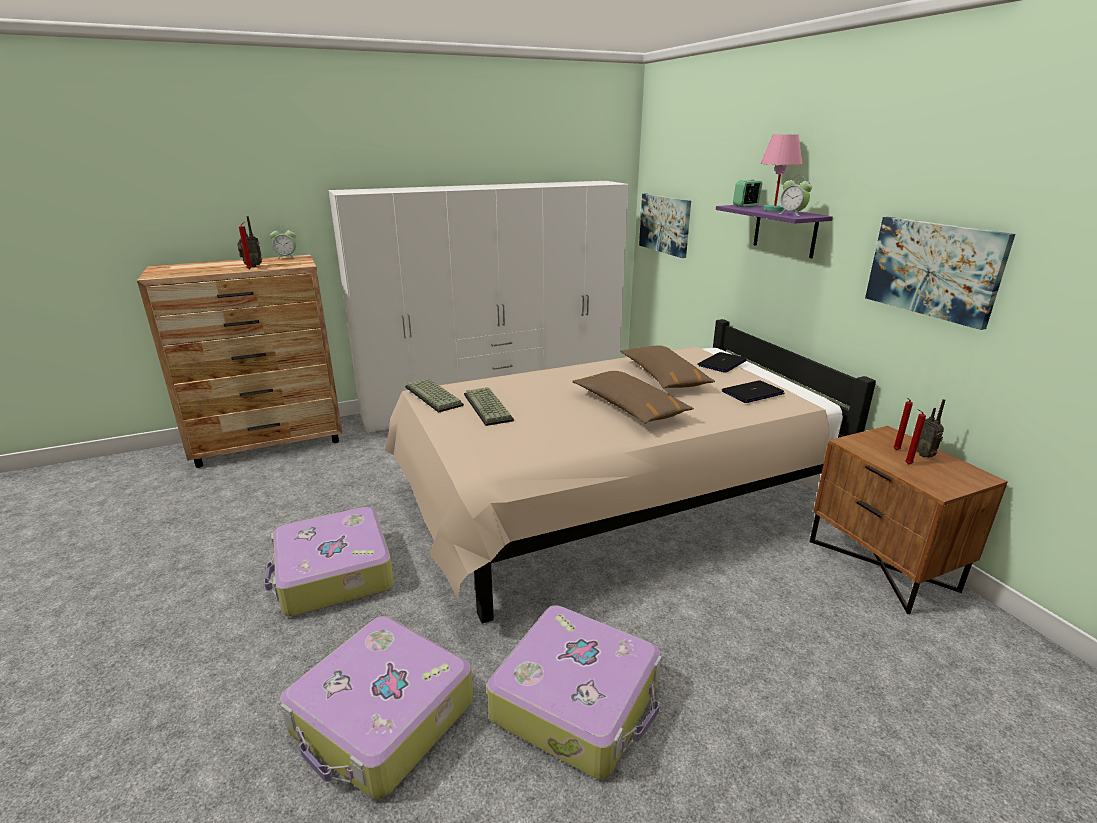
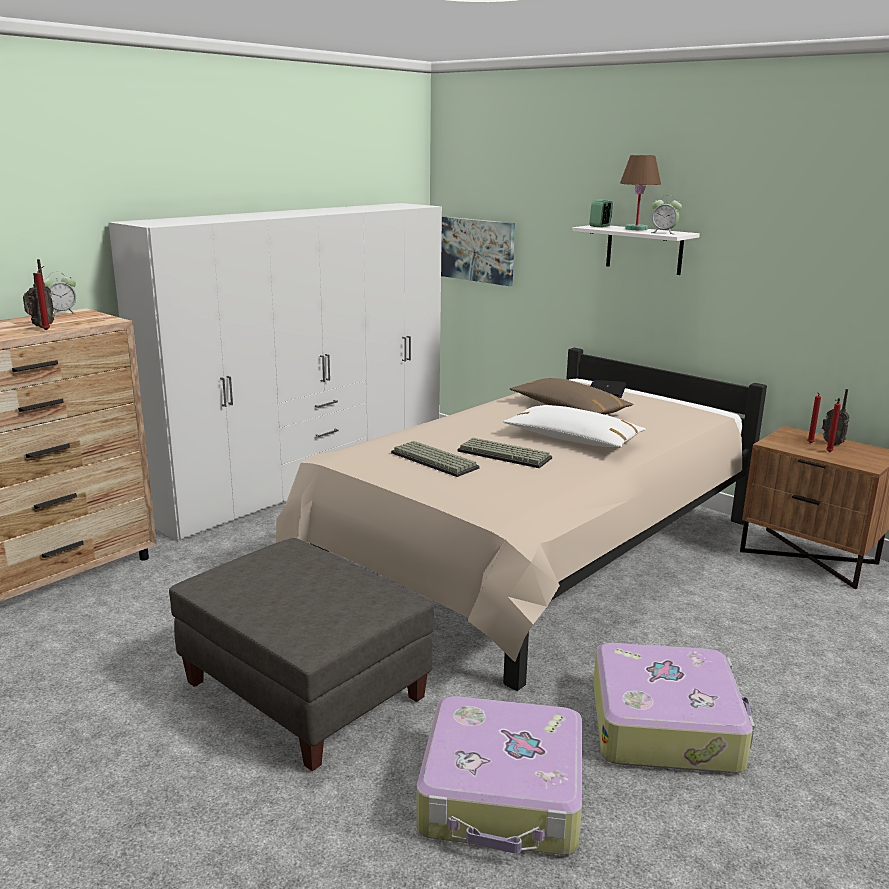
camera: 25 degrees left, 5 degrees down
(333, 574) = (304, 691): suitcase -> grey ottoman
(435, 396) = (360, 459): keyboard -> keyboard (506, 454)
(629, 407) = (573, 439): brown pillow -> white pillow
(752, 393) = (664, 412): laptop -> none
(774, 210) = (636, 229): pink table lamp -> brown table lamp
(785, 230) = (644, 249): purple shelf -> white shelf
(934, 269) = (811, 276): picture -> none

